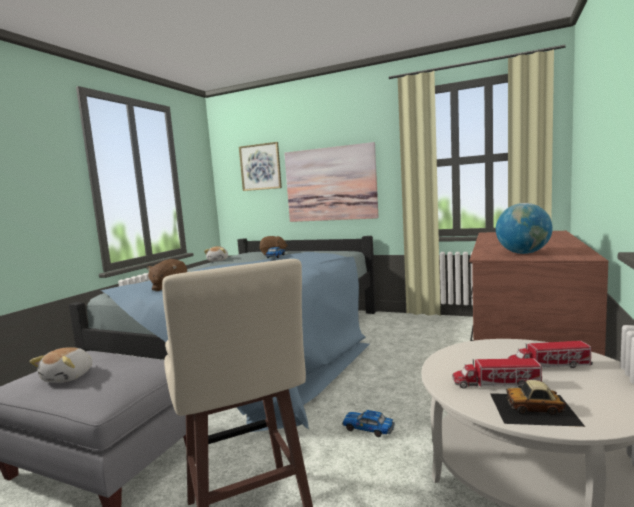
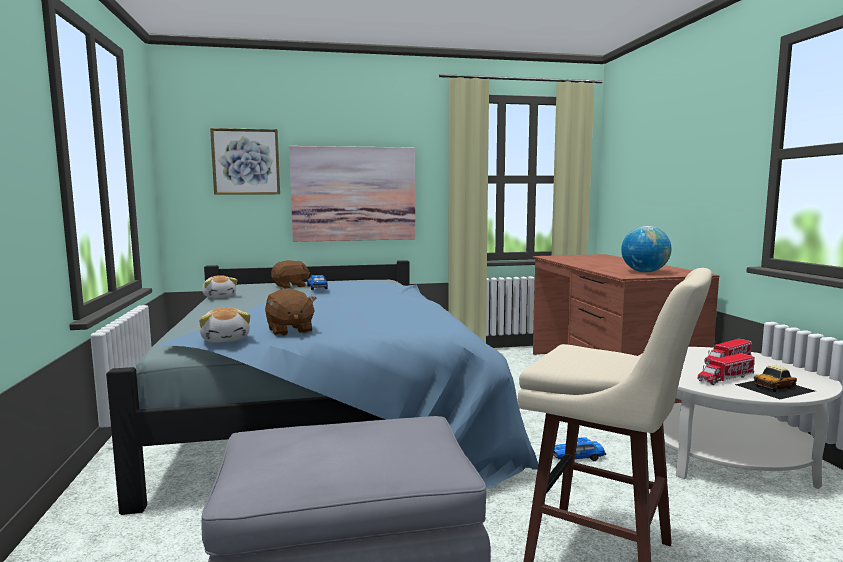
camera: 35 degrees left, 0 degrees up
(69, 377) = (334, 456): plush toy -> plush toy (226, 339)

